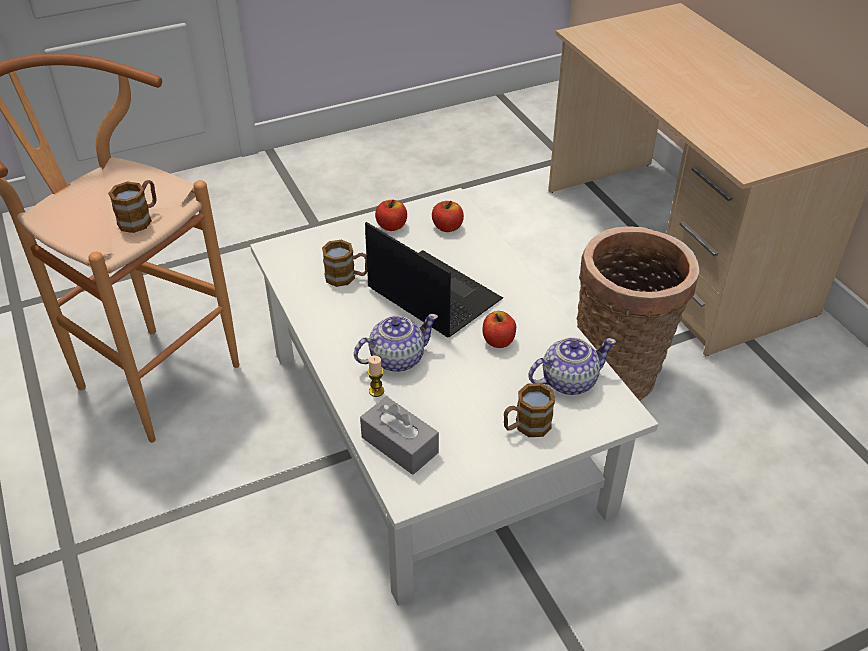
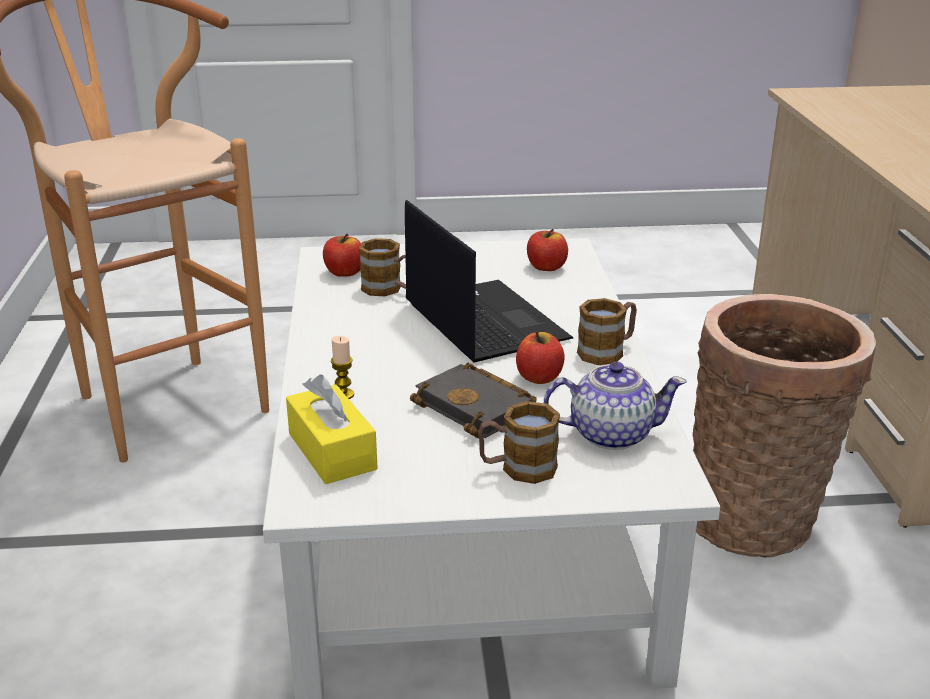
camera: 20 degrees right, 15 degrees down
(140, 218) = (155, 163): mug -> mug (607, 351)
(391, 226) = (477, 256): apple -> apple (344, 273)
(396, 358) = (392, 370): teapot -> none
(399, 445) = (332, 451): grey tissue box -> yellow tissue box
(473, 380) = (478, 408): none -> black book

